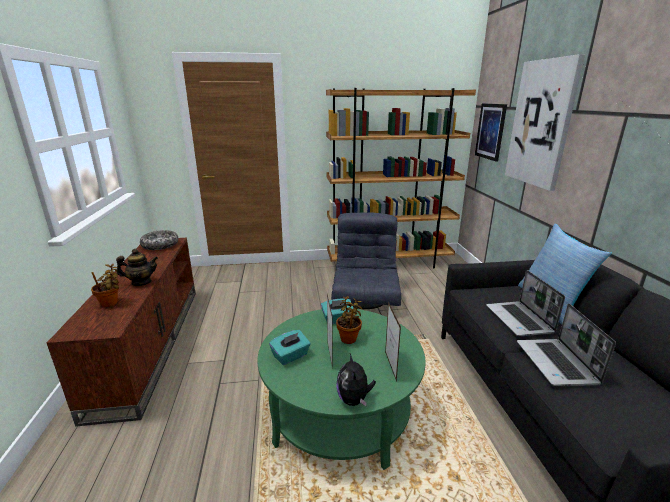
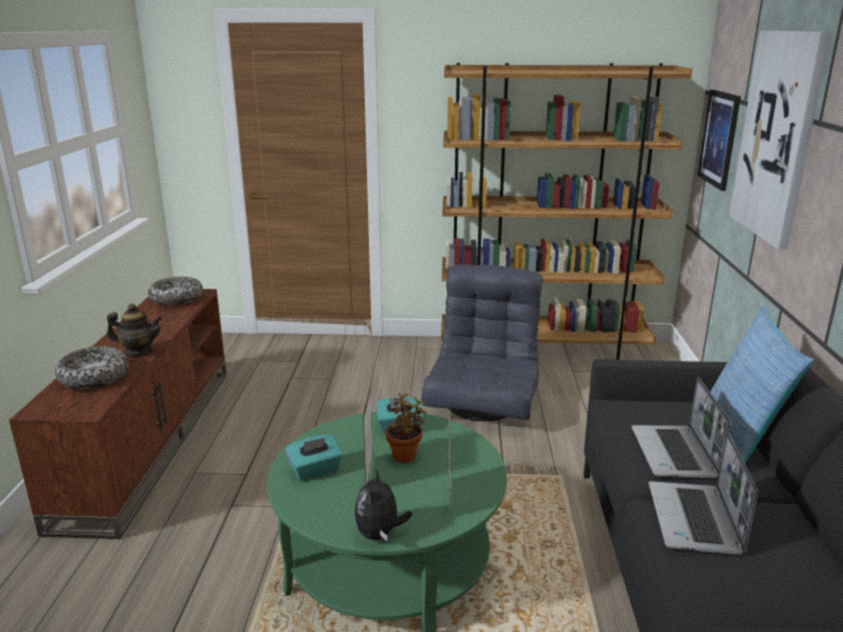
camera: 10 degrees right, 0 degrees up
(111, 303) = (94, 377): potted plant -> bowl

